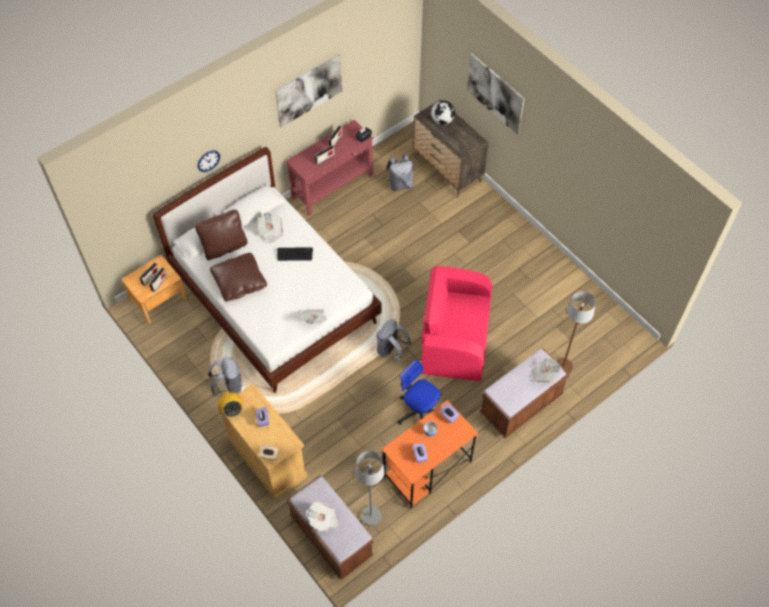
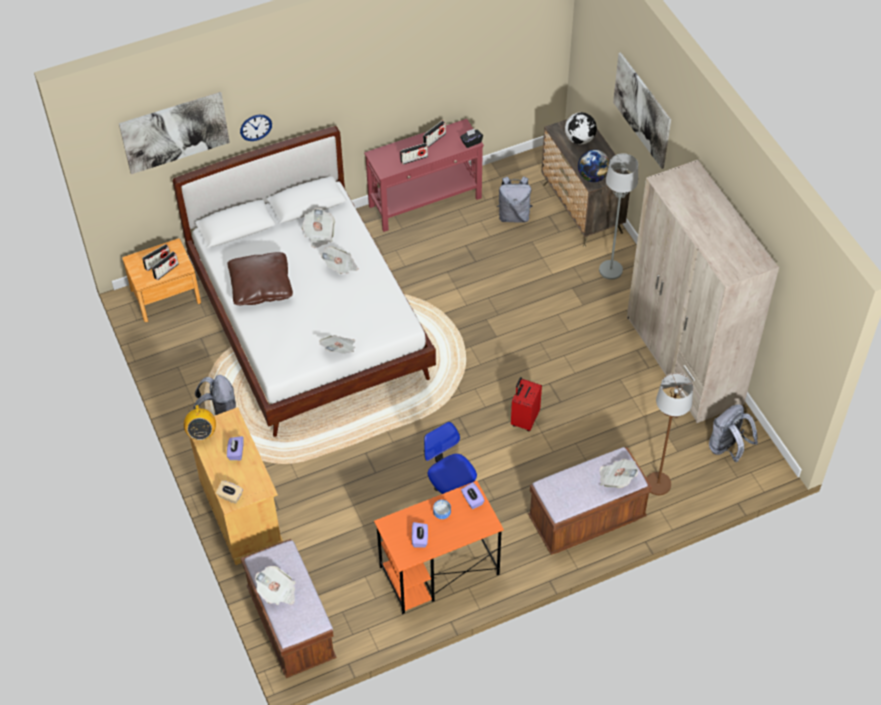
camera: 15 degrees right, 5 degrees down
(224, 247) = (256, 241): brown pillow -> none
(295, 254) = (340, 267): keyboard -> newspaper
(309, 90) = (403, 64): picture -> picture (175, 132)
(371, 516) = (349, 611): grey floor lamp -> grey floor lamp (610, 270)
(391, 350) = (438, 417): grey backpack -> grey backpack (728, 448)
(454, 338) = (524, 419): pink armchair -> red suitcase
(461, 147) = (593, 177): none -> globe
(553, 270) = (683, 361): none -> beige wardrobe

